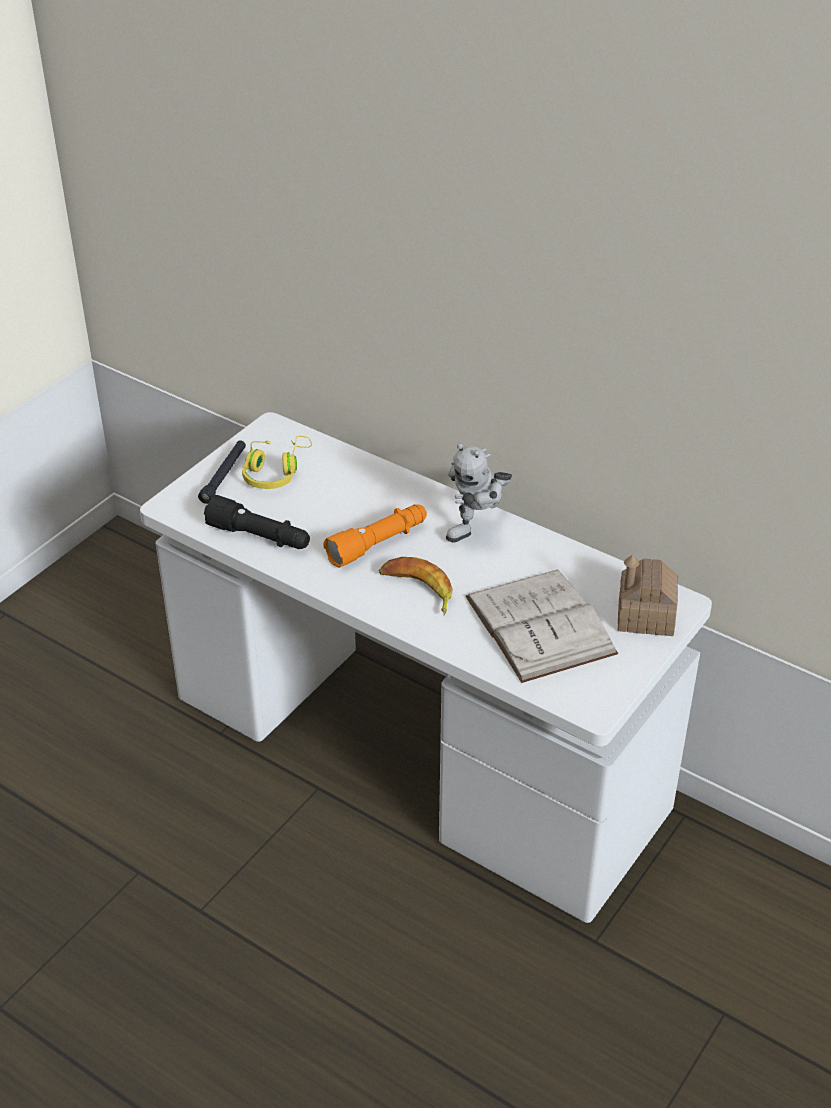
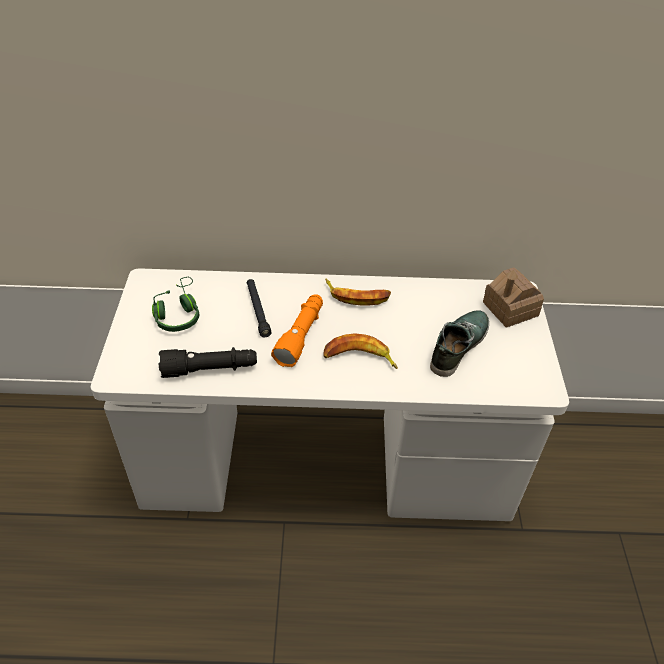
camera: 35 degrees left, 5 degrees up
(224, 476) = (140, 332): black flashlight -> black flashlight (258, 310)
(275, 472) = (178, 313): yellow headphones -> green headphones
(478, 529) = (357, 296): toy robot -> banana
(540, 625) = (458, 346): white book -> shoe

